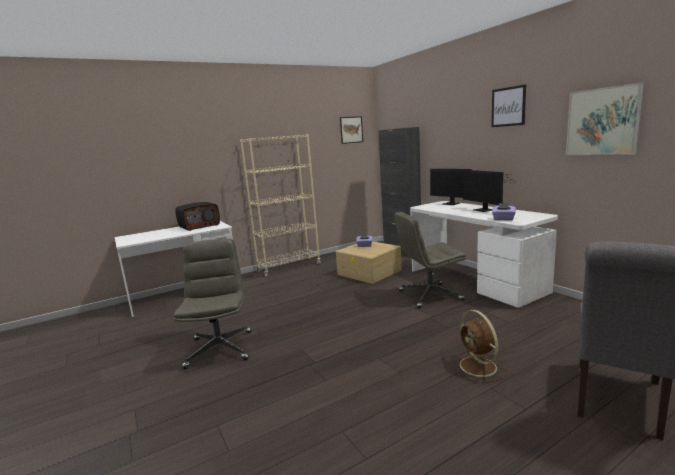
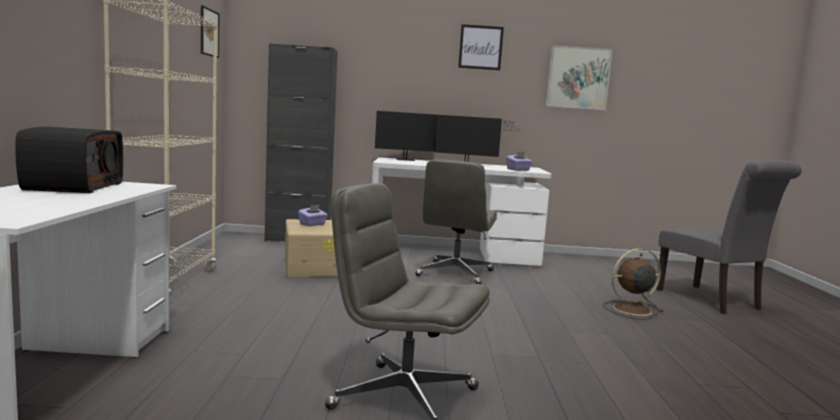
camera: 60 degrees left, 5 degrees down
(479, 367) = (630, 310): brown fan -> brown fan turned 150 degrees clockwise

